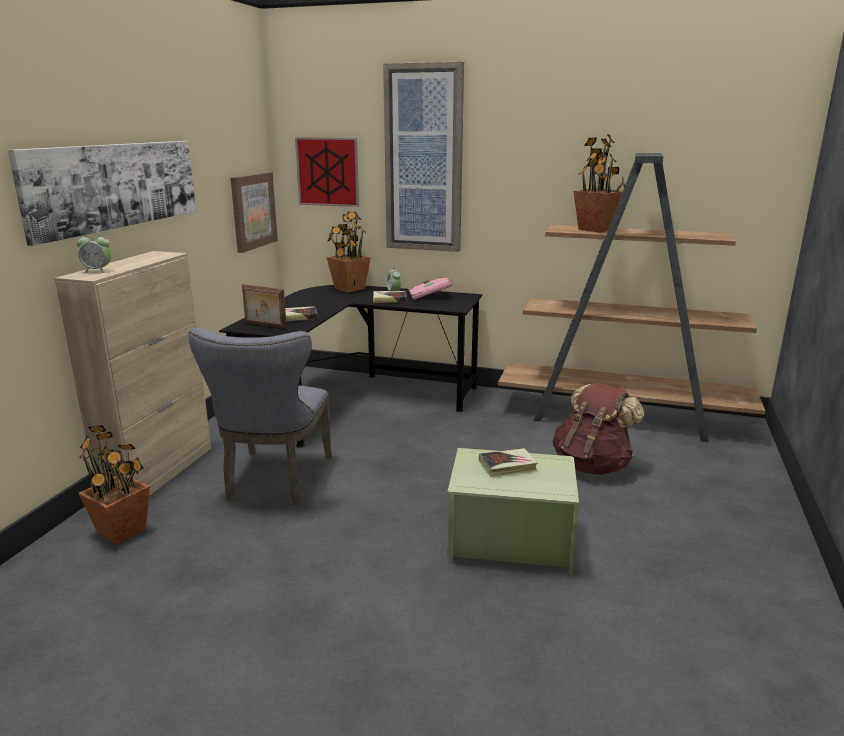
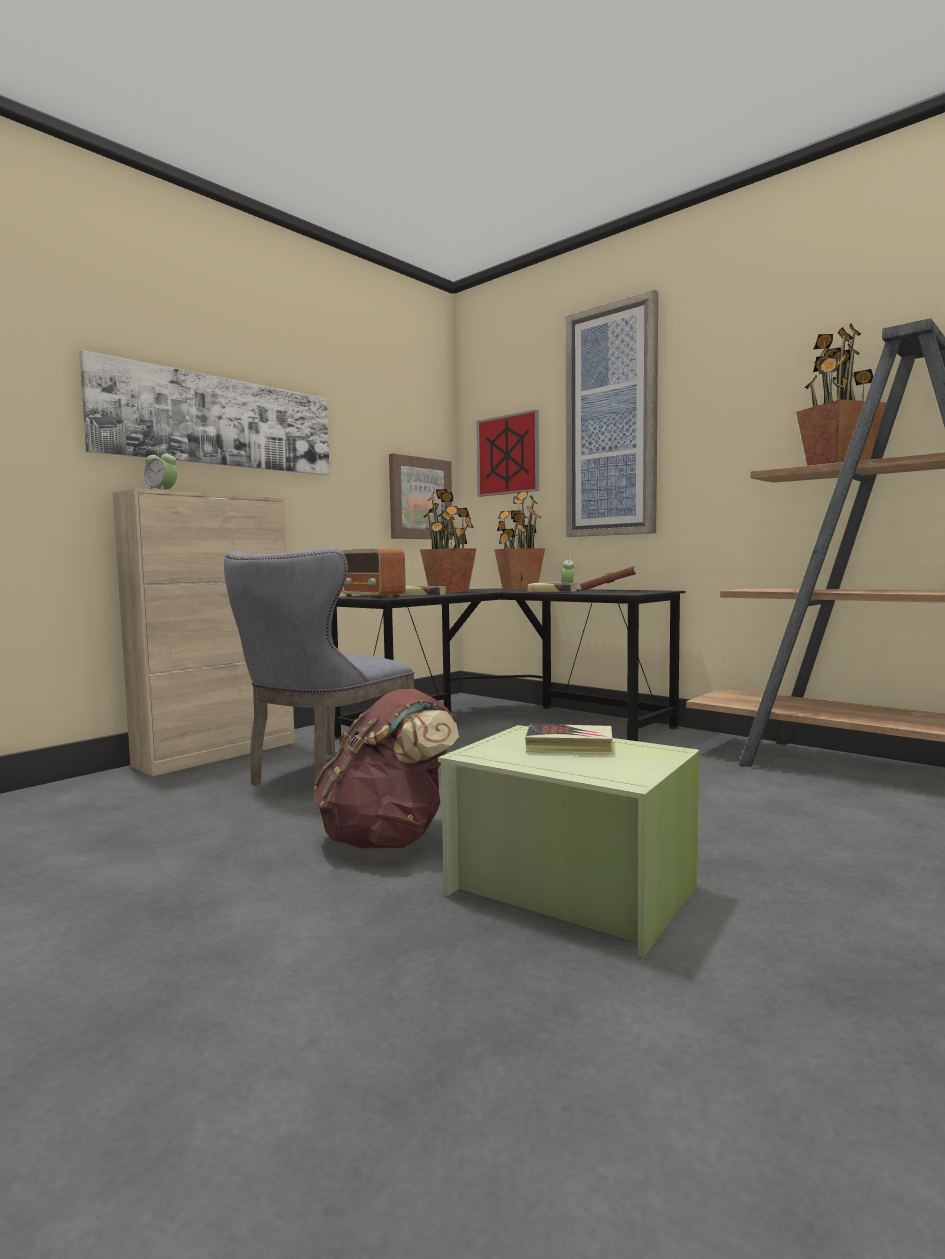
camera: 25 degrees right, 15 degrees down
(123, 531) = (114, 792): potted plant -> potted plant (449, 592)
(265, 325) = (372, 596): picture frame -> radio
(429, 296) = (608, 590): pink book -> brown book
(592, 465) = (803, 823): brown backpack -> brown backpack (388, 839)

